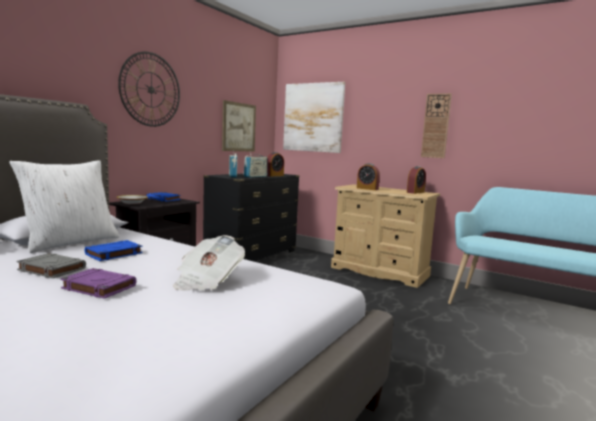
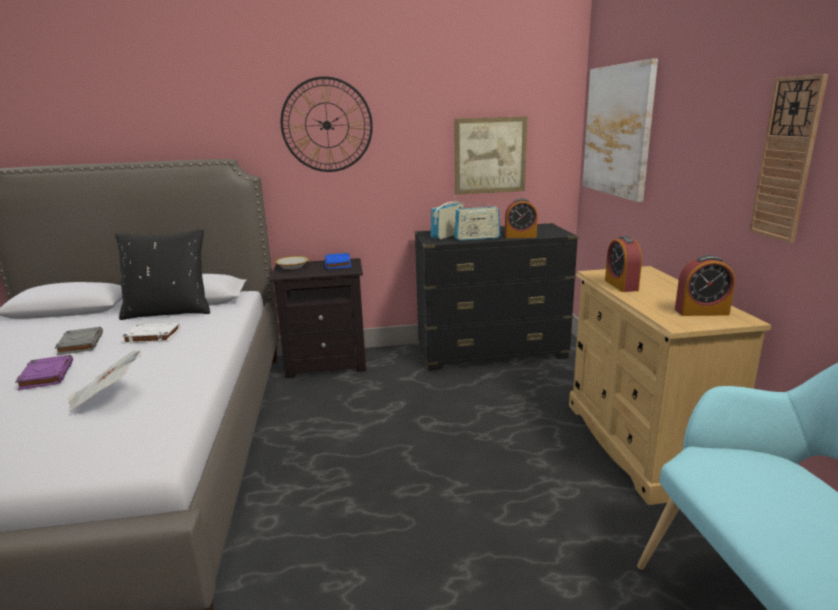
camera: 50 degrees right, 10 degrees up
(70, 242) = (169, 312): white pillow -> black pillow
(113, 254) = (152, 336): blue book -> white book

